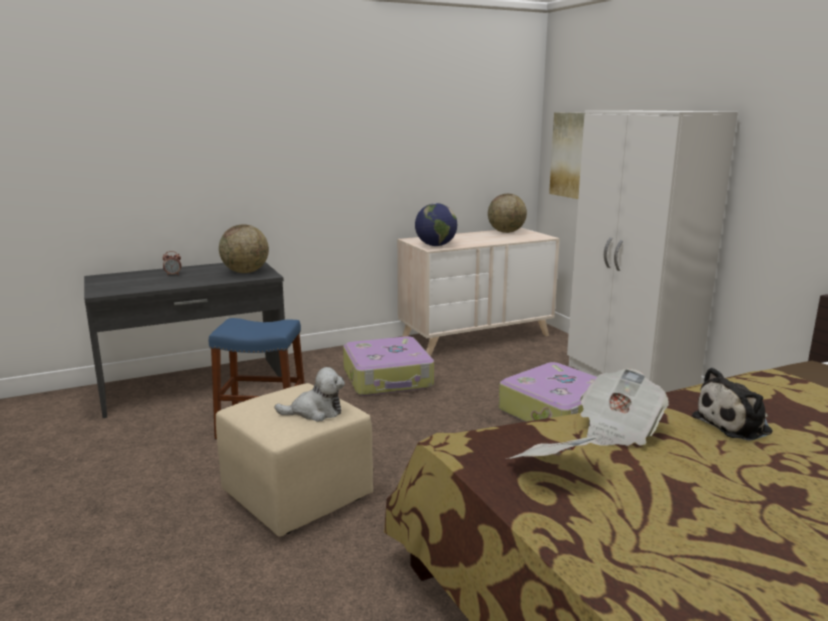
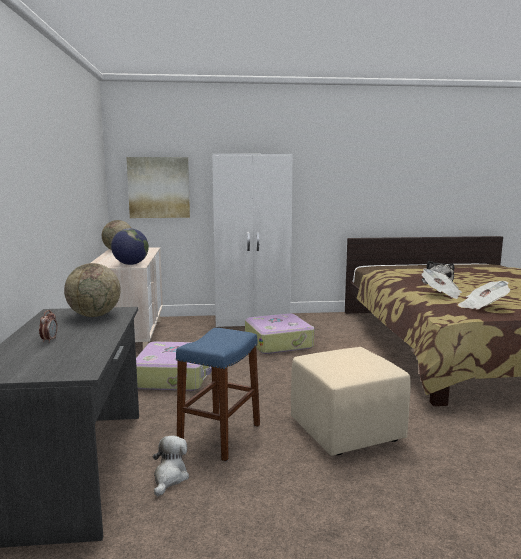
camera: 70 degrees left, 5 degrees down
(315, 412) = (360, 355): plush toy -> plush toy (169, 478)

